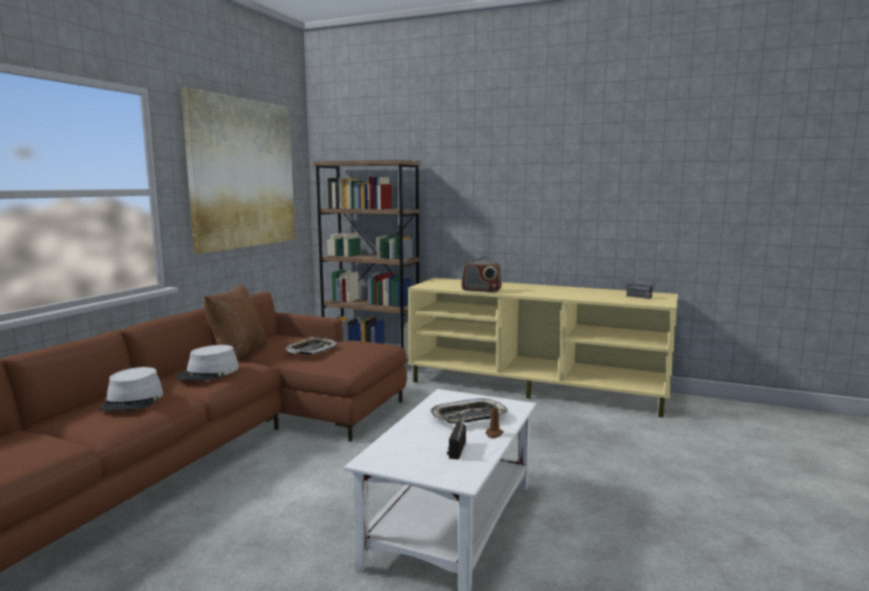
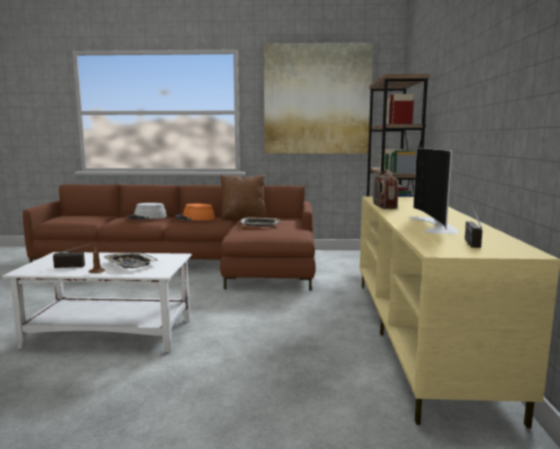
camera: 70 degrees right, 0 degrees up
(208, 373) = (195, 218): grey hat -> orange hat
(574, 293) = (436, 224): none -> television

